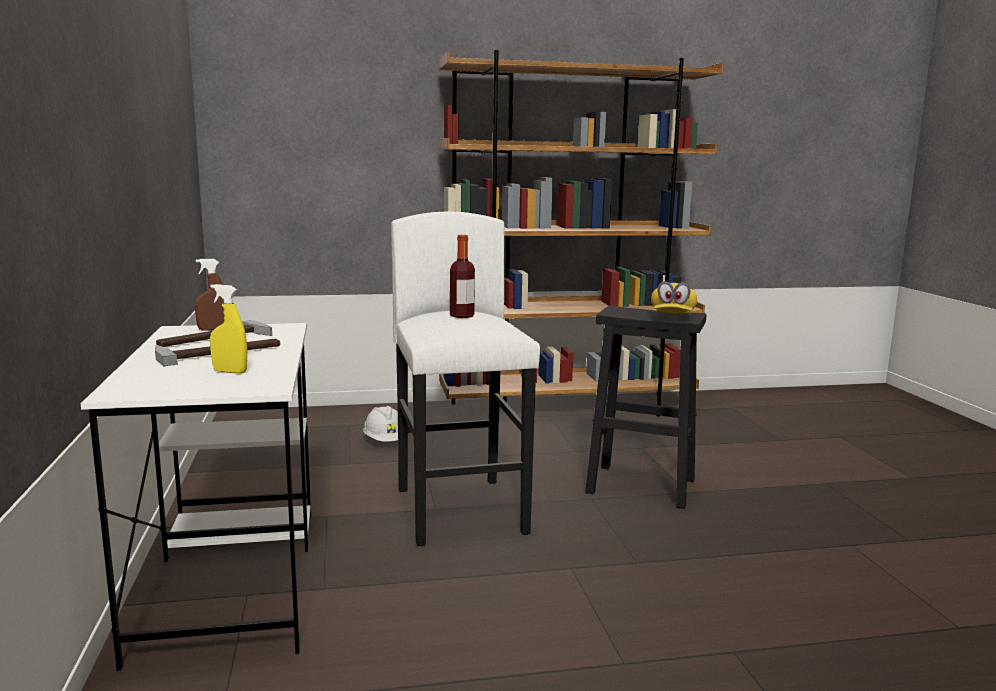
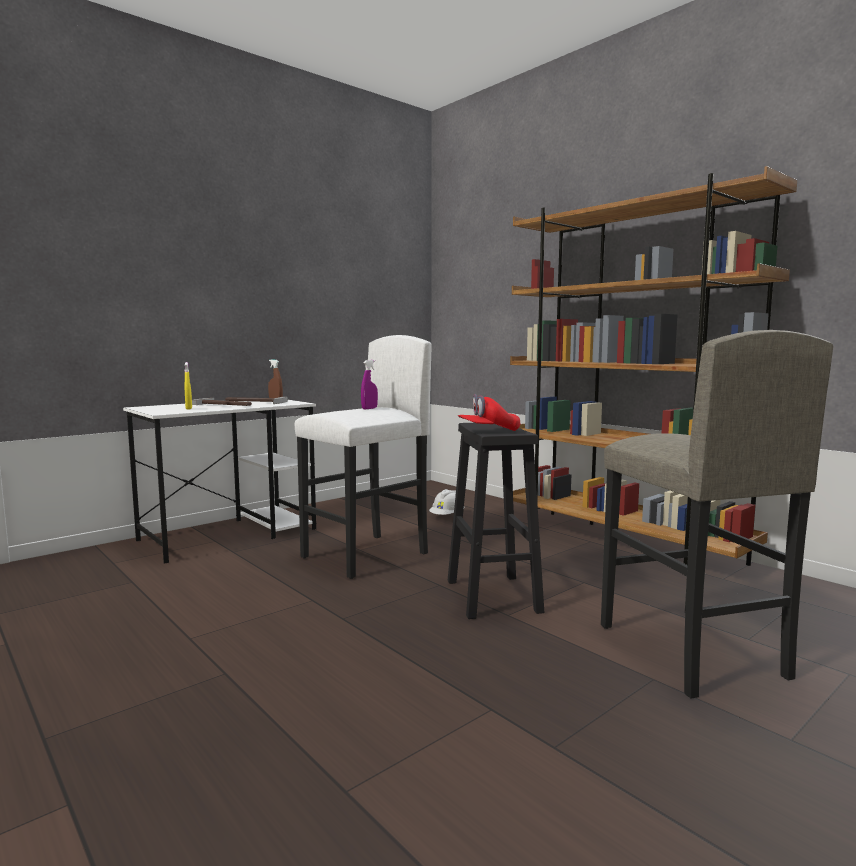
camera: 60 degrees right, 5 degrees down
(462, 316) = (369, 408): bottle -> purple spray bottle
(672, 318) = (489, 431): yellow cap -> red cap
(790, 460) = (689, 651): none -> grey stool

